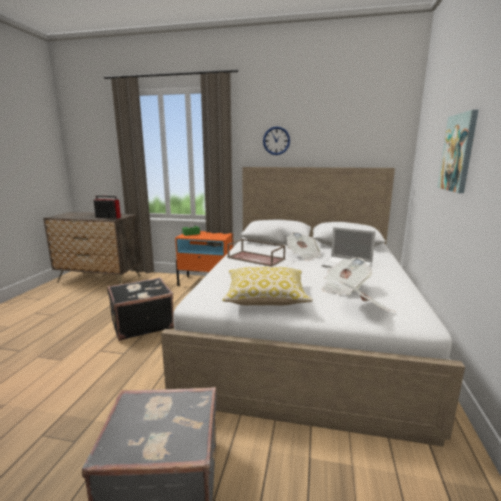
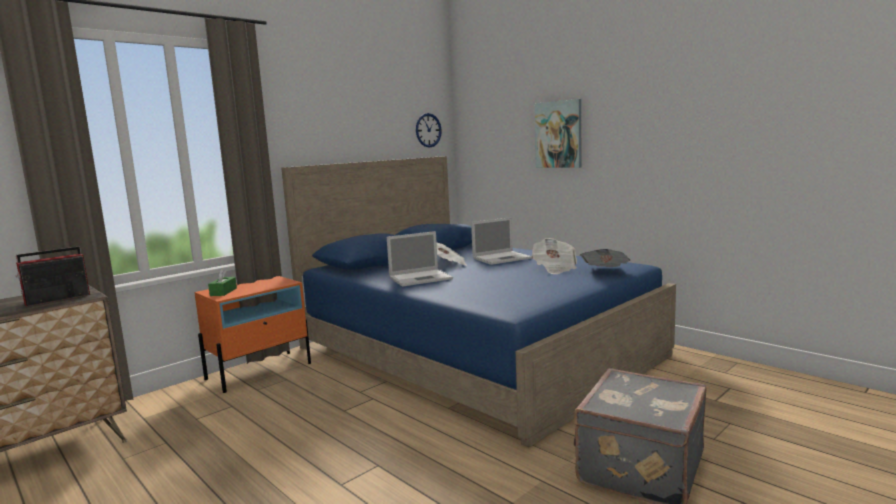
camera: 55 degrees left, 5 degrees down
(141, 324) = (309, 440): black suitcase -> none
(256, 258) = (421, 278): brown tray -> laptop
(266, 298) = (541, 290): pillow -> none
(276, 141) = (319, 127): wall clock -> wall clock (428, 130)
(305, 330) = (476, 350): white bed -> blue bed

